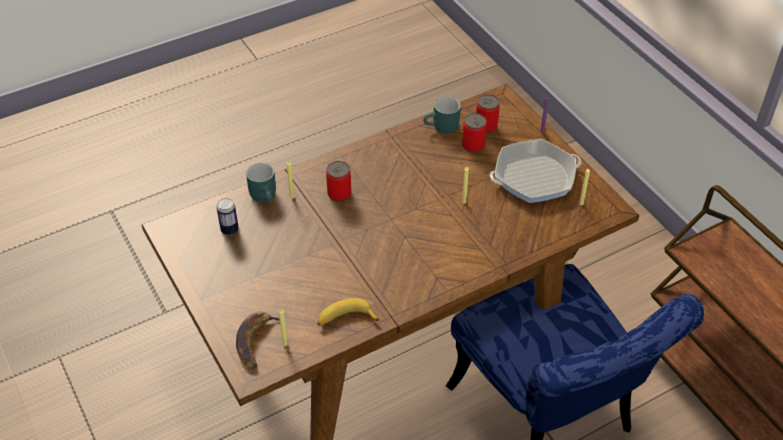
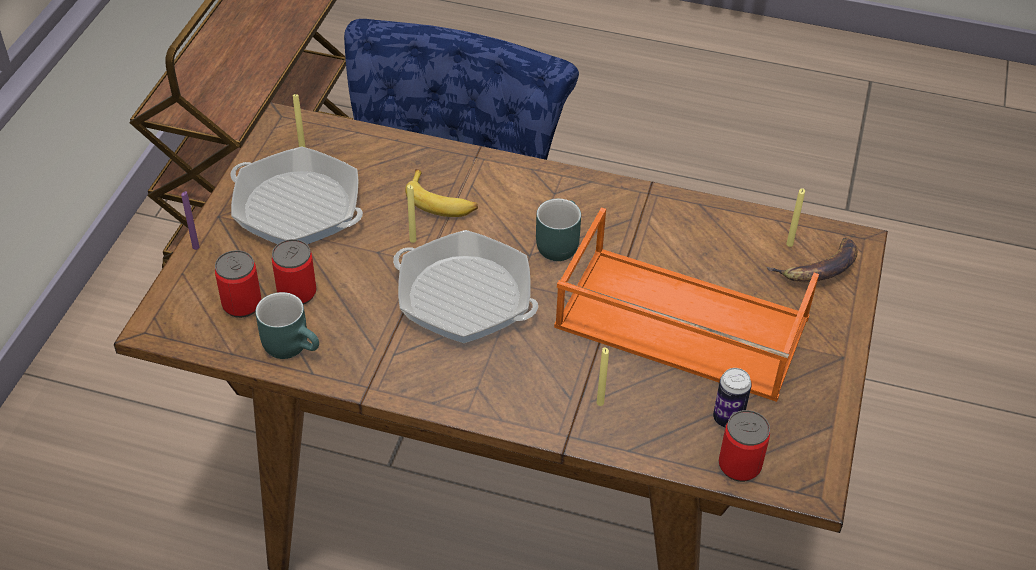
camera: 135 degrees left, 0 degrees up
(266, 196) = (632, 430): turquoise mug -> turquoise mug (556, 242)
(296, 256) = (678, 324): none -> orange tray
(339, 194) = (538, 359): can -> can (739, 466)
(345, 319) = (699, 222): banana -> banana (441, 202)
(405, 196) = (464, 296): none -> frying pan

